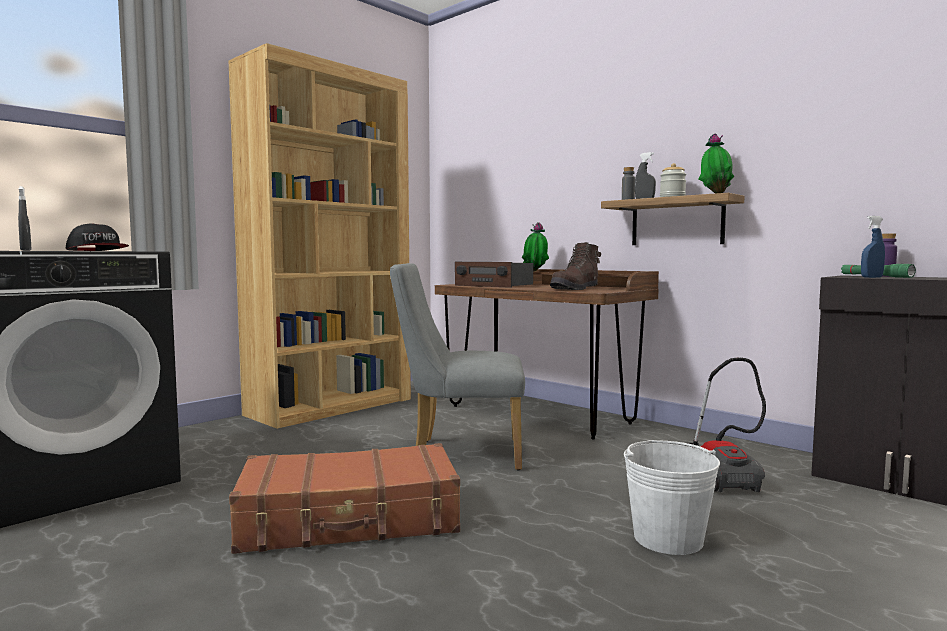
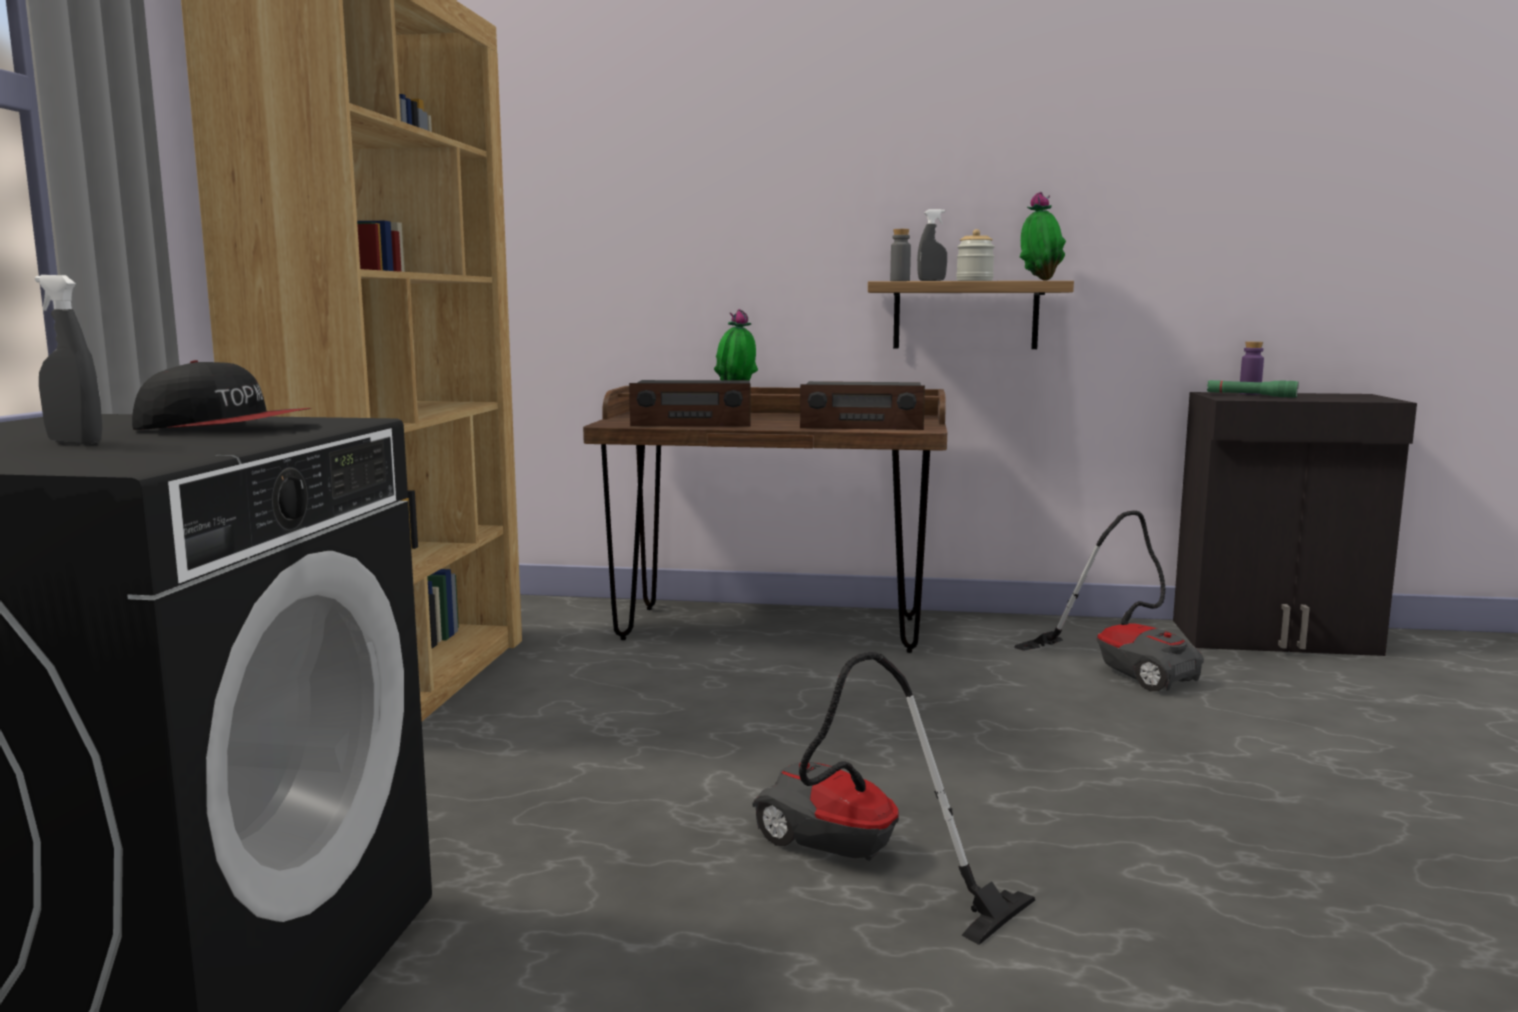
camera: 35 degrees left, 5 degrees up
(350, 520) = (855, 862): brown suitcase -> vacuum cleaner
(458, 453) = (788, 717): grey chair -> none
(576, 289) = (862, 425): brown boot -> radio
(668, 538) = (1216, 762): white bucket -> none
(871, 277) = (1264, 398): blue spray bottle -> none

